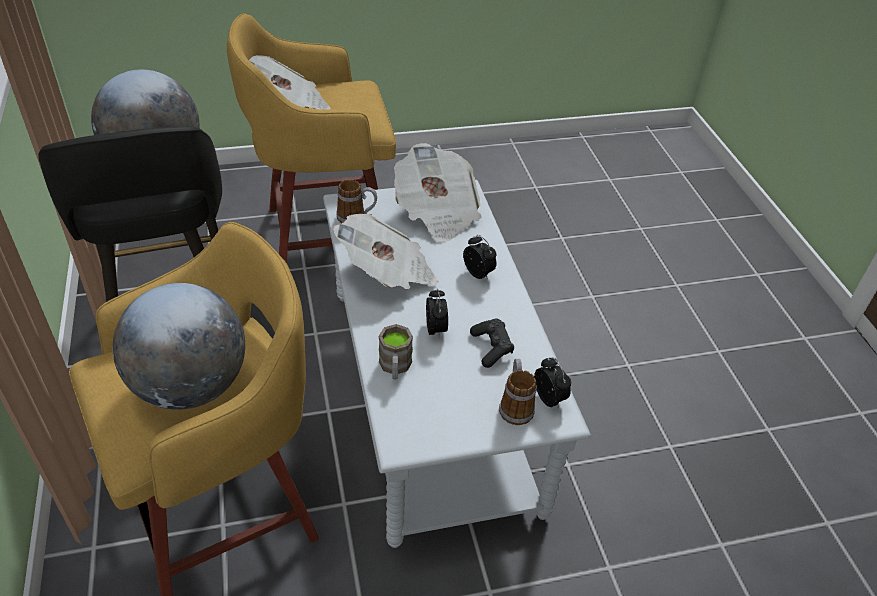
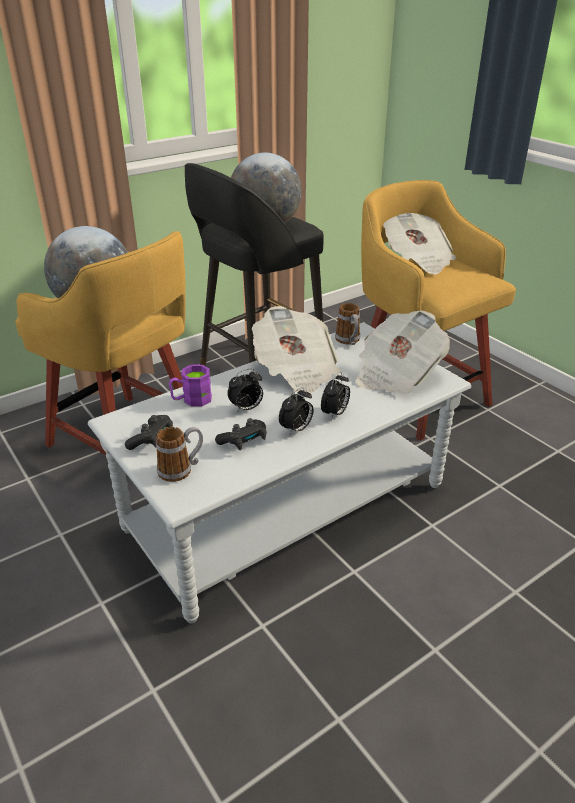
camera: 70 degrees right, 10 degrees down
(395, 367) = (191, 400): brown mug -> purple mug
(453, 417) = (152, 439): none -> black game controller
(549, 399) = (200, 488): alarm clock -> alarm clock (296, 429)

